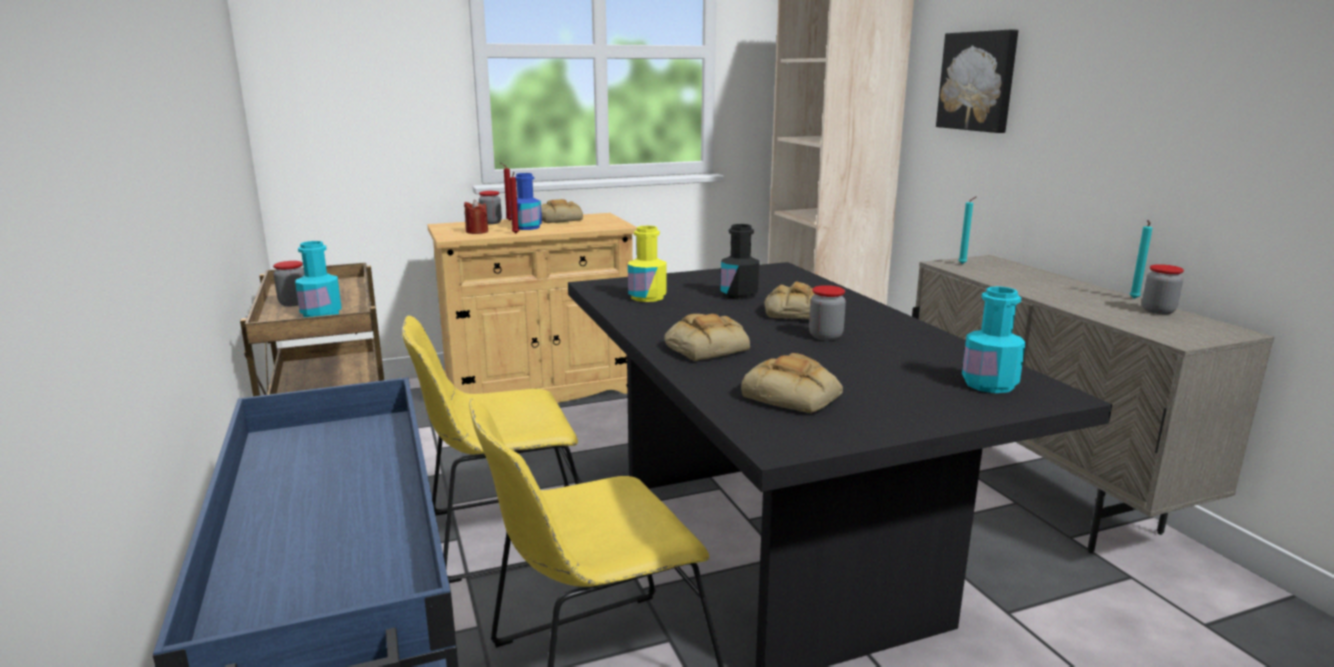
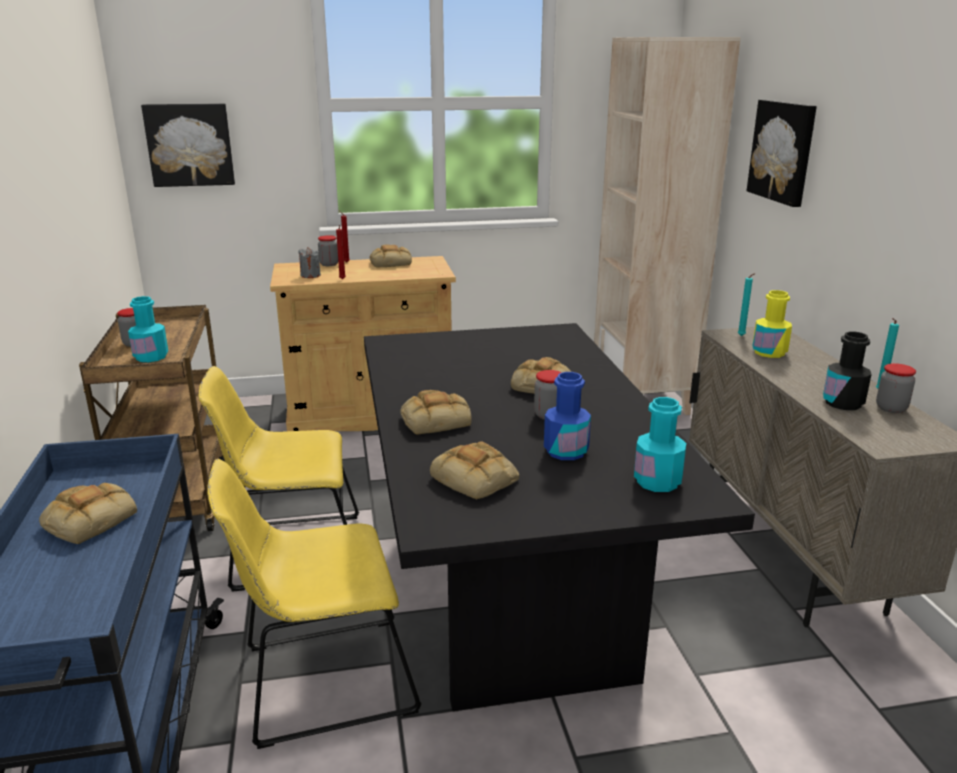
camera: 10 degrees right, 5 degrees up
(327, 92) = (190, 145): none -> picture
(327, 479) = (90, 520): none -> bread
(477, 232) = (310, 275): red candle -> grey candle
(527, 227) = (356, 272): blue bottle -> blue bottle (566, 451)
(647, 297) = (421, 358): yellow bottle -> yellow bottle (769, 352)
(739, 295) = (504, 361): black bottle -> black bottle (843, 403)

